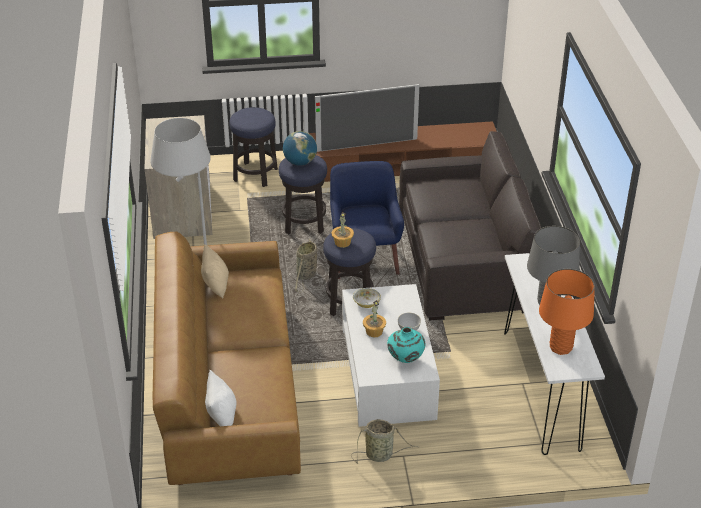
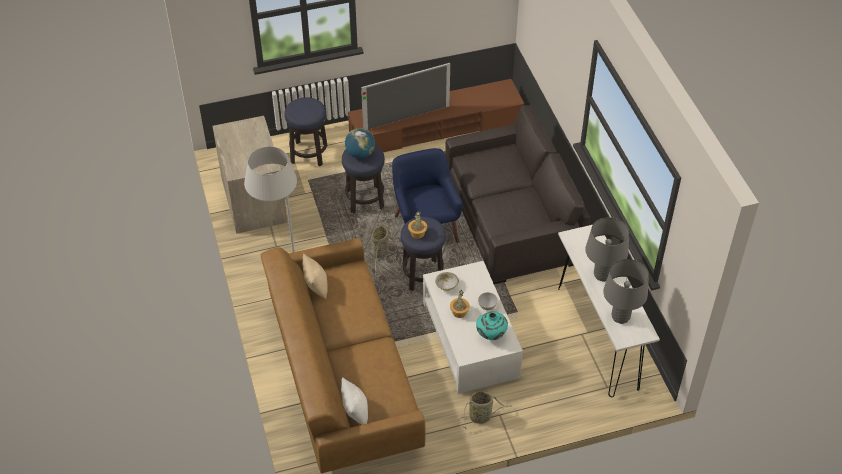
camera: 10 degrees left, 10 degrees up
(561, 347) = (620, 317): orange table lamp -> grey table lamp

